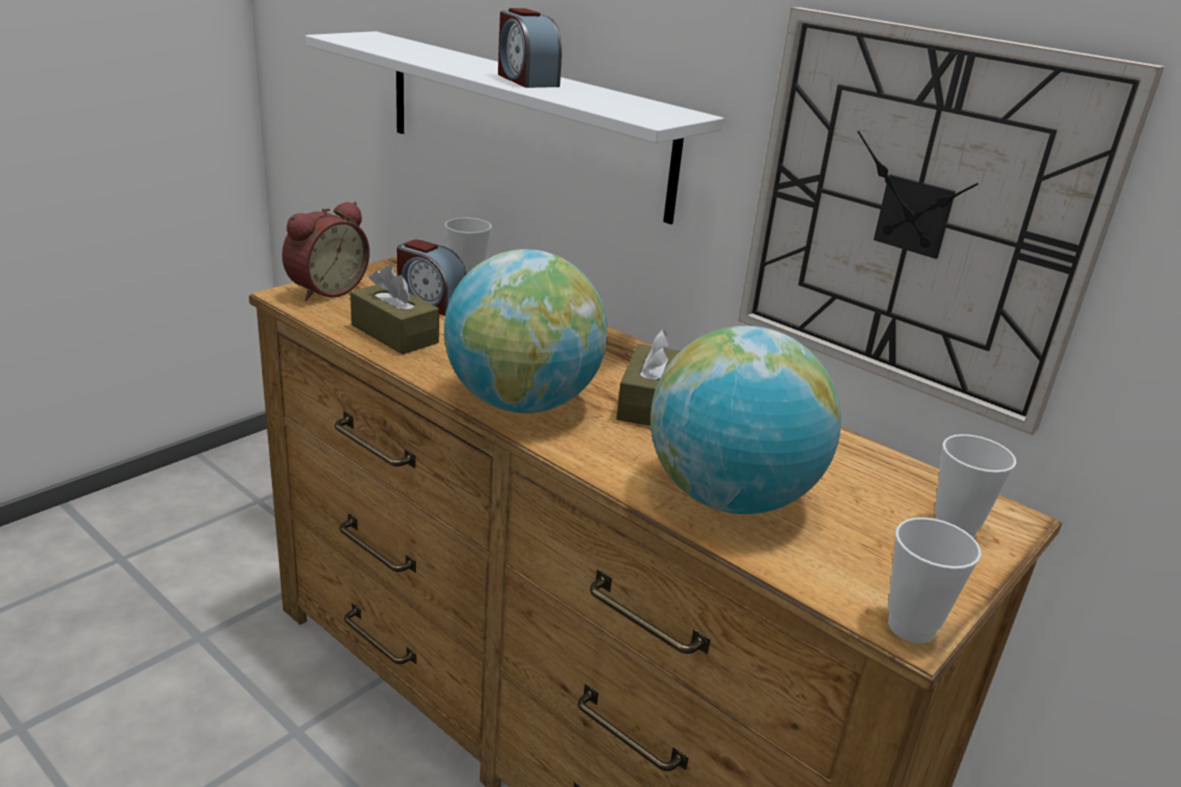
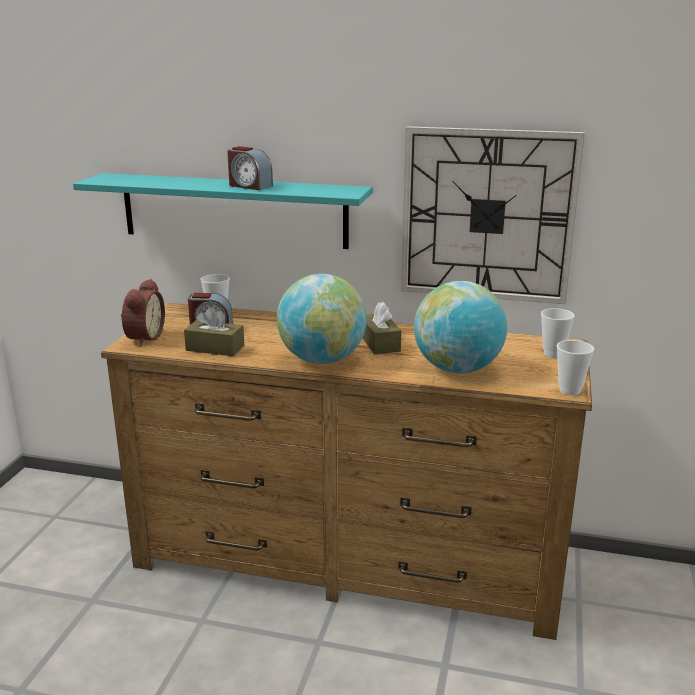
camera: 25 degrees left, 5 degrees down
(523, 121) = (233, 210): white shelf -> turquoise shelf

